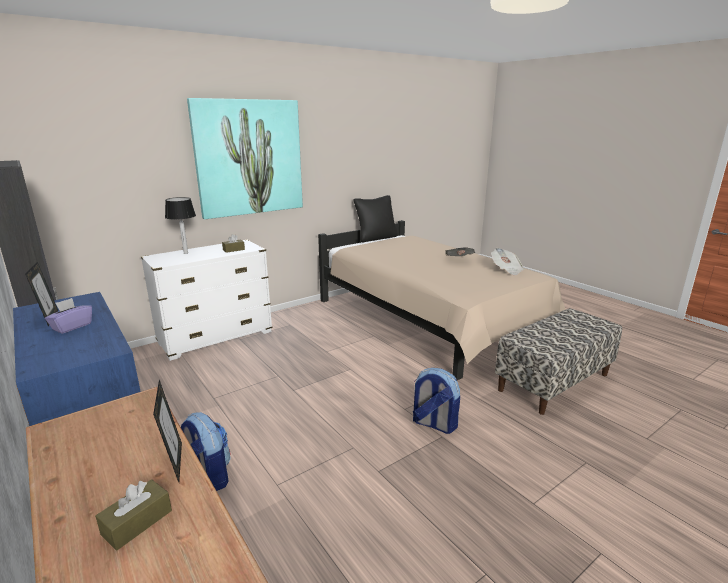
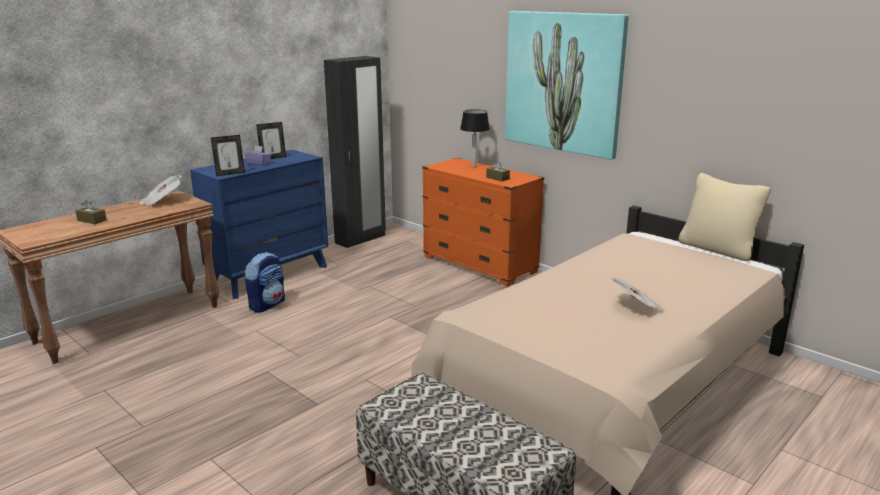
camera: 80 degrees right, 0 degrees up
(175, 463) = (130, 219): picture frame -> picture frame (230, 173)
(216, 338) = (479, 265): white dresser -> orange dresser
(376, 238) = (717, 249): black pillow -> beige pillow
(433, 424) = (339, 398): backpack -> none
(506, 270) = (613, 345): newspaper -> newspaper (162, 201)

